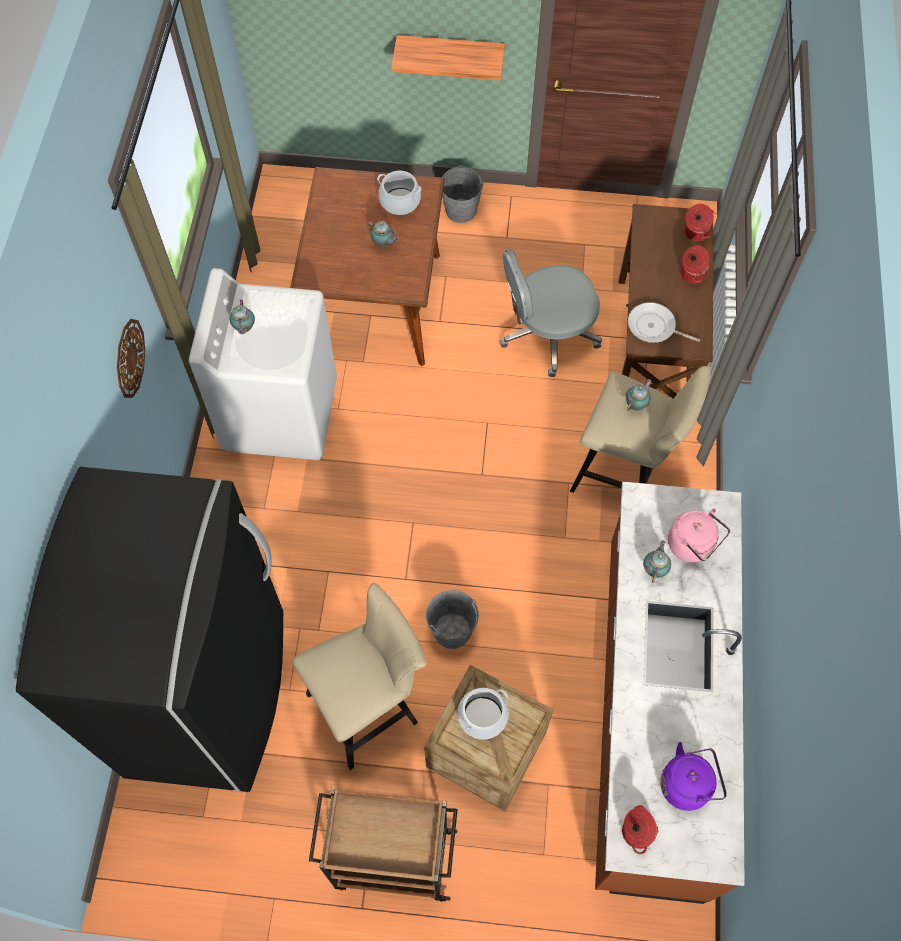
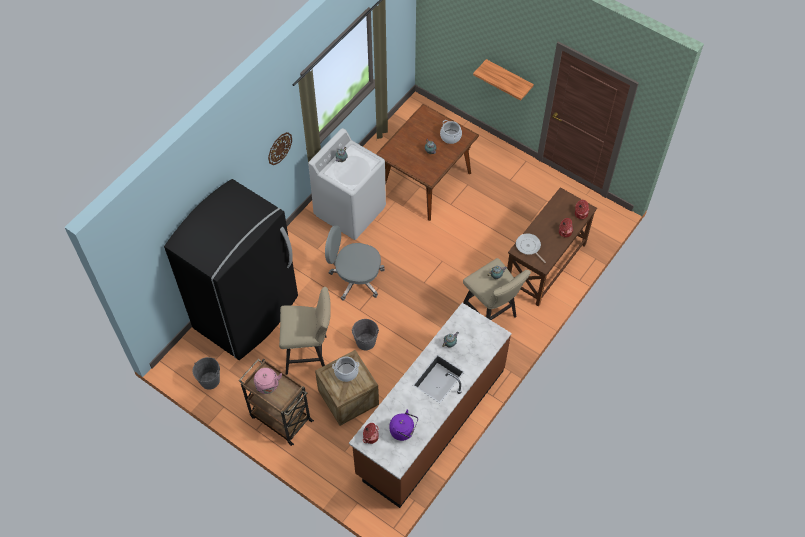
camera: 30 degrees right, 5 degrees down
(461, 210) = (496, 156): grey bucket -> grey bucket (210, 380)
(547, 334) = (498, 234): grey office chair -> grey office chair (355, 278)
(693, 545) = (473, 343): pink kettle -> pink kettle (267, 386)

